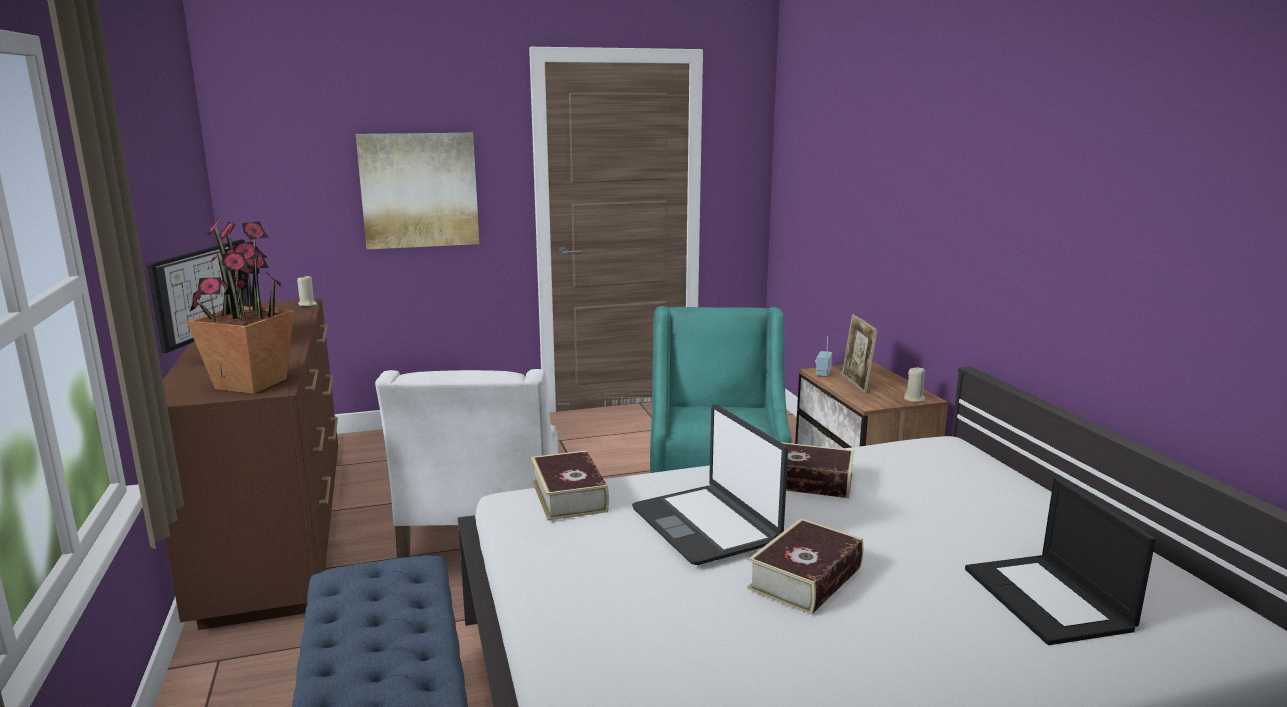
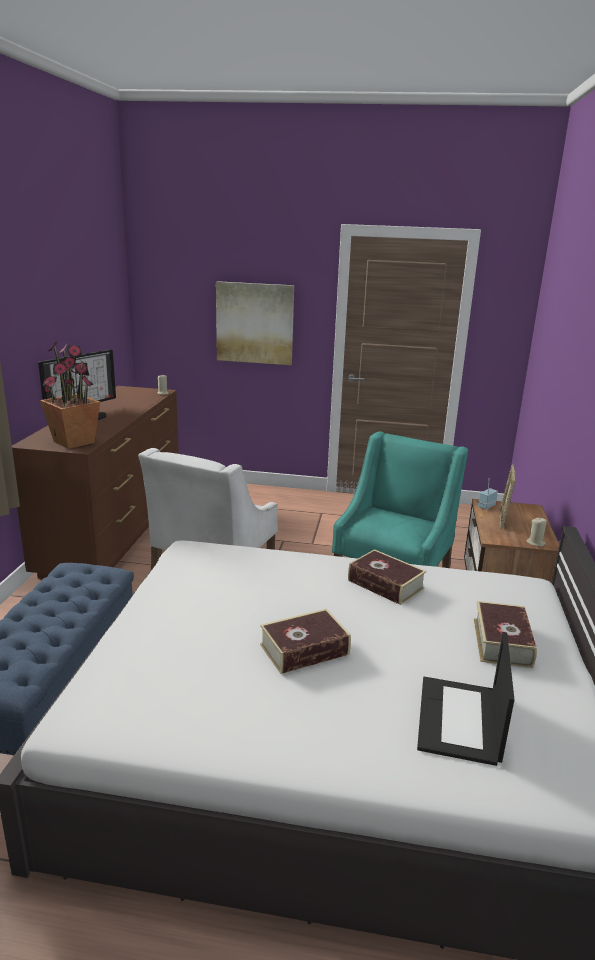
camera: 25 degrees right, 5 degrees up
(569, 496) = (219, 553): book -> book (502, 642)
(706, 525) = (280, 596): laptop -> none

